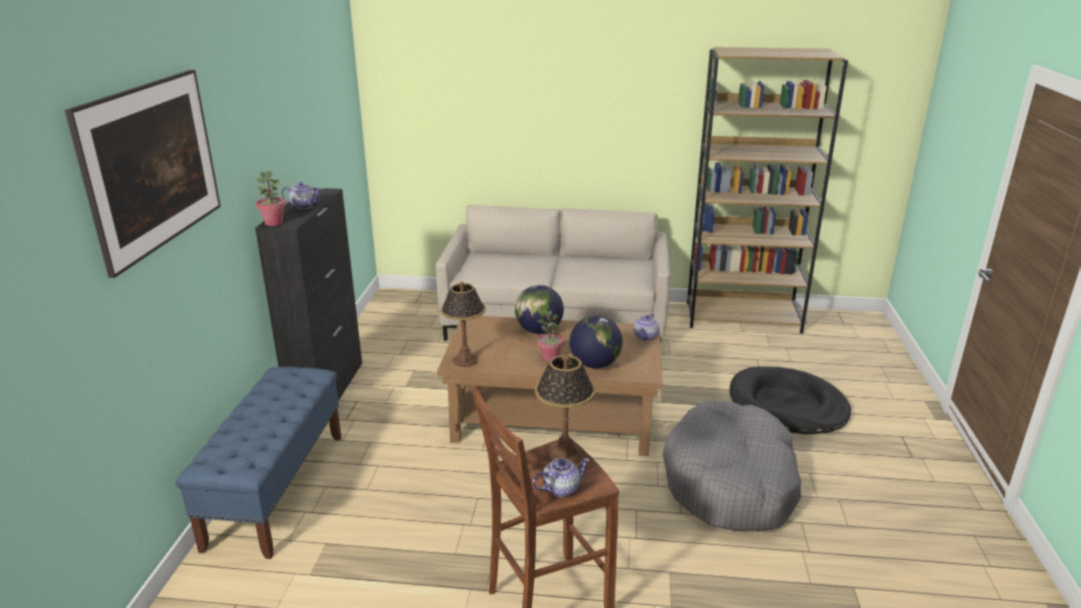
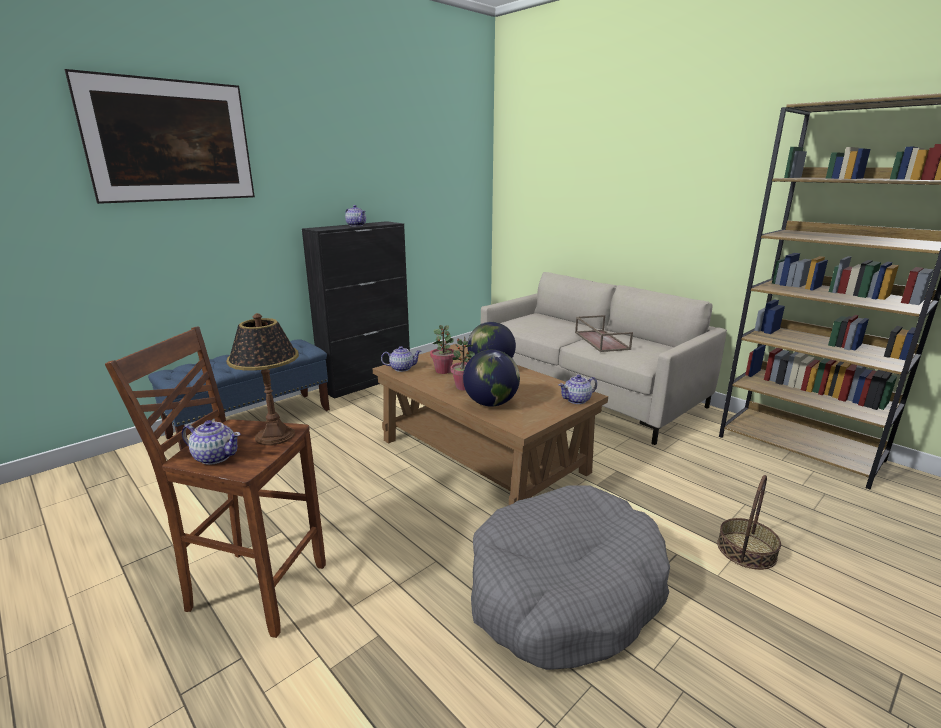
camera: 40 degrees right, 5 degrees down
(273, 223) = (317, 228): potted plant -> potted plant (443, 371)
(465, 360) = (401, 368): table lamp -> teapot
(578, 270) = (600, 340): none -> brown tray
(787, 405) = (746, 550): black dog bed -> basket

